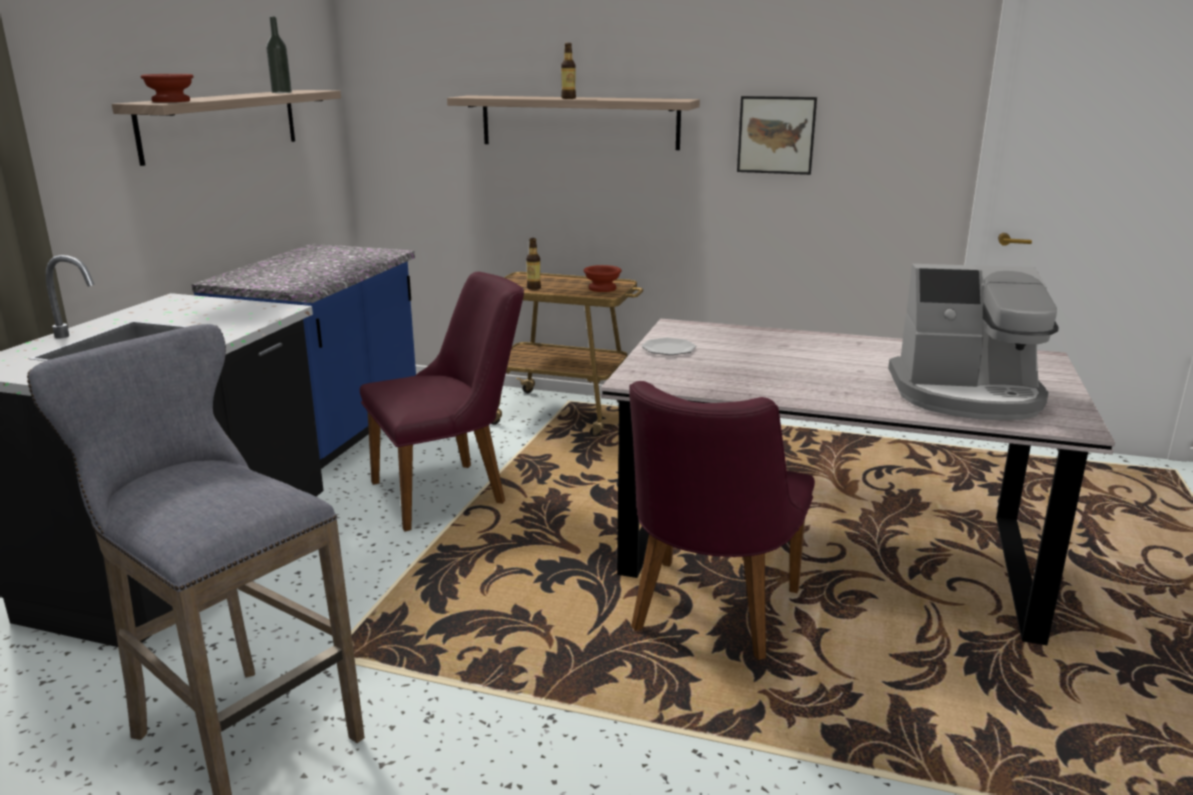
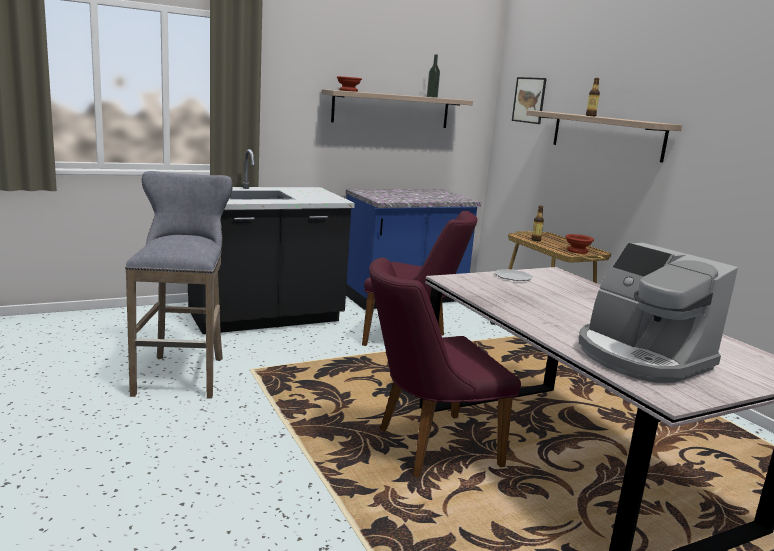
camera: 45 degrees right, 5 degrees down
(776, 135) = (731, 158): picture -> picture (529, 100)

